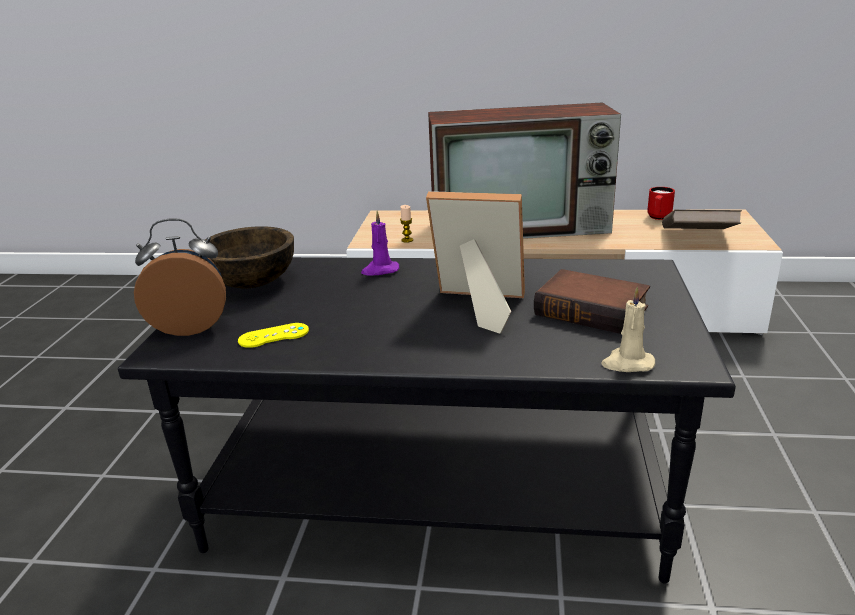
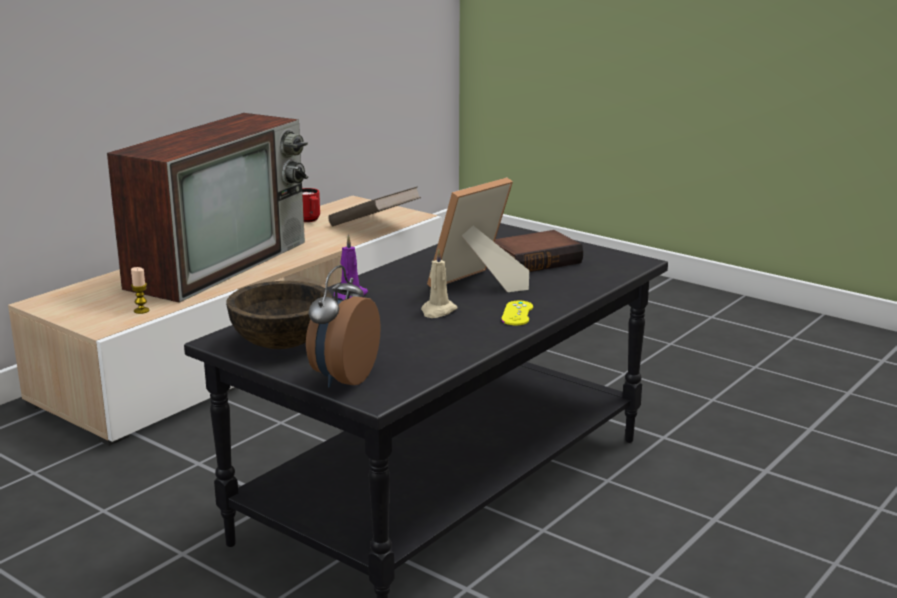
camera: 60 degrees left, 5 degrees down
(274, 336) = (417, 352): yellow game controller -> yellow game controller (517, 313)
(627, 363) = (615, 273): beige candle -> beige candle (438, 311)

